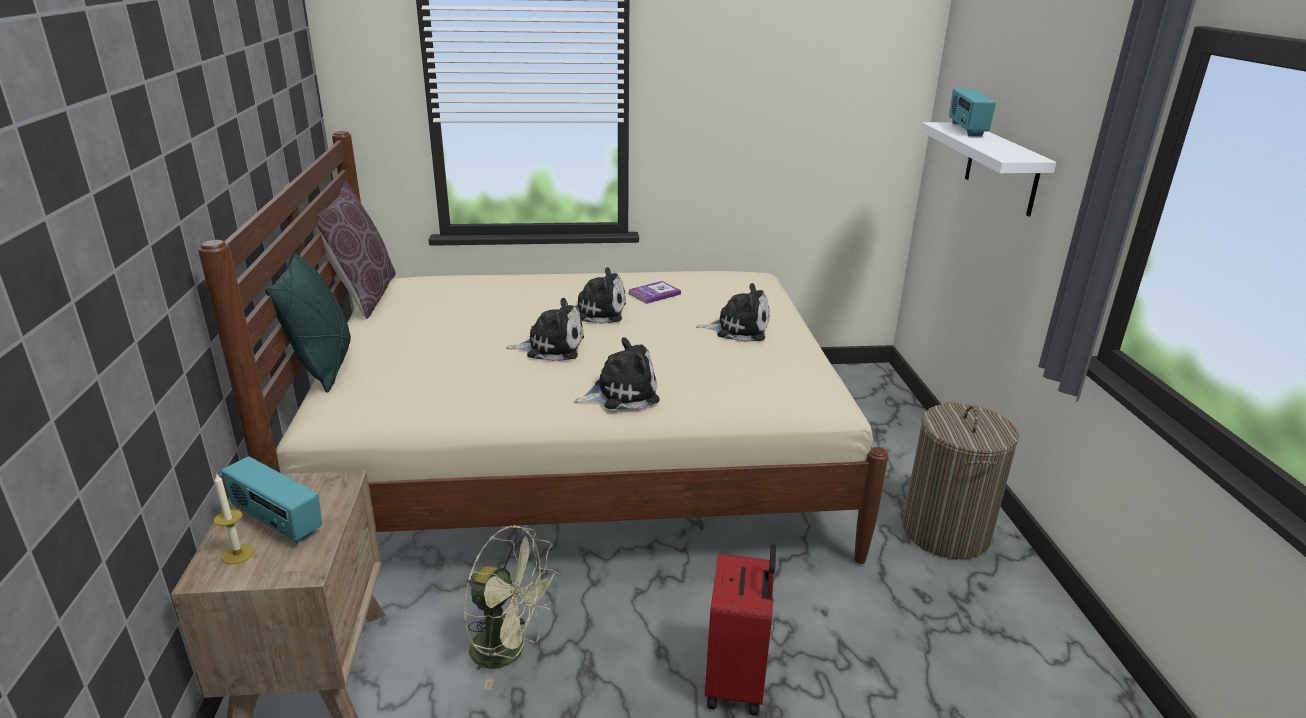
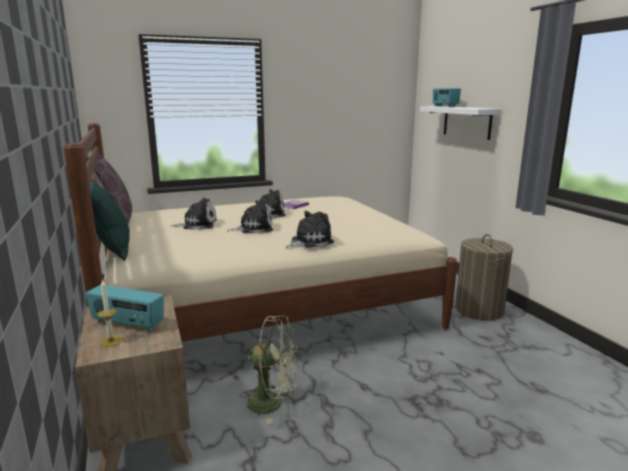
camera: 15 degrees left, 10 degrees down
(737, 682) = (415, 392): red suitcase -> none
(738, 329) = (351, 214): plush toy -> plush toy (197, 225)

